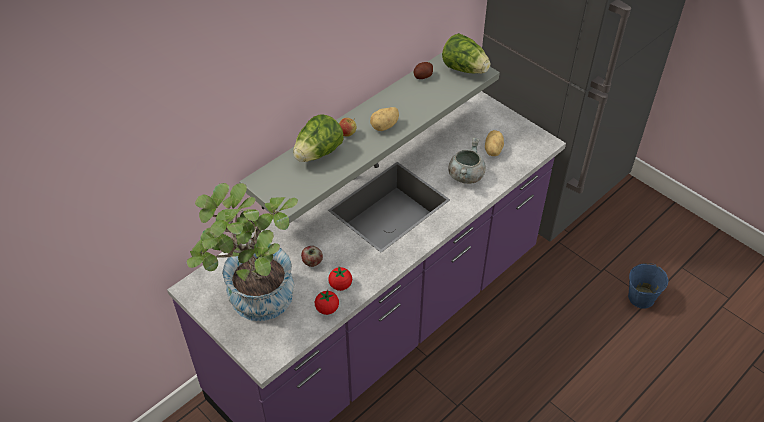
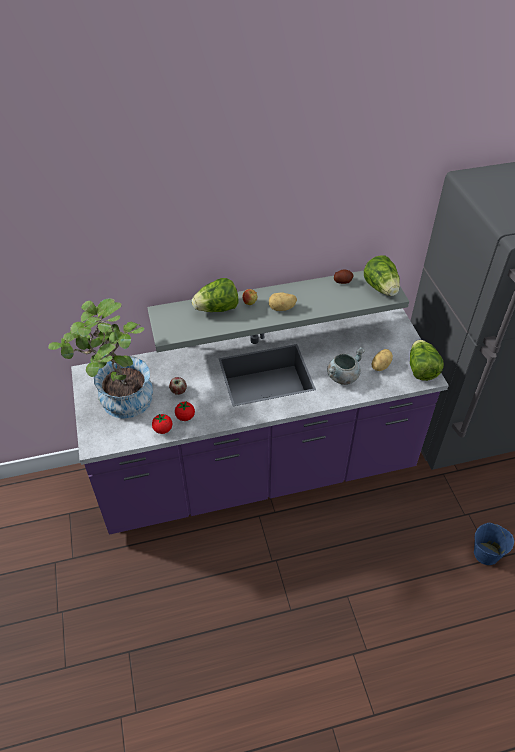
camera: 30 degrees right, 0 degrees up
(532, 138) = (421, 369): none -> lettuce

